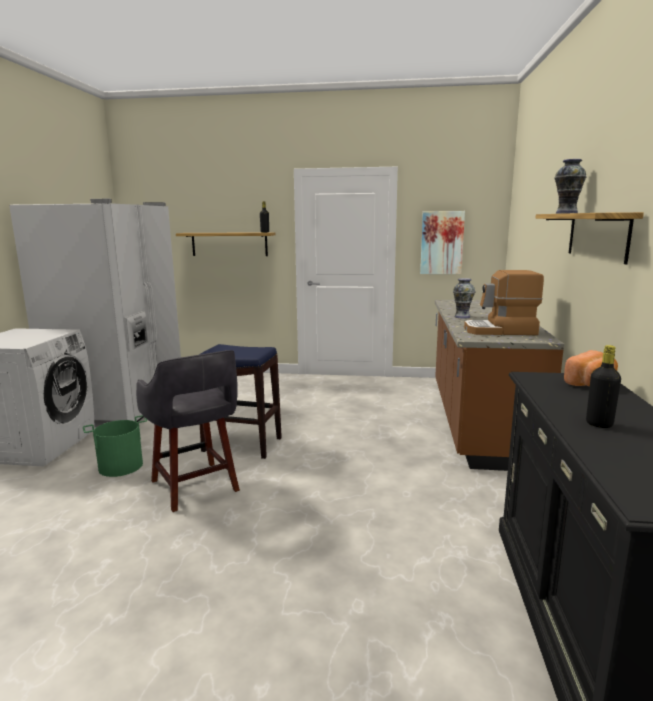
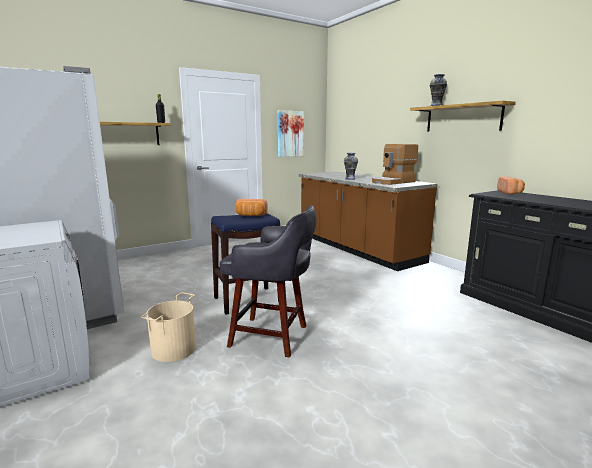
camera: 40 degrees left, 0 degrees up
(120, 466) = (173, 349): green bucket -> beige bucket
(245, 350) = (251, 215): none -> bread
(599, 424) = (568, 203): black bottle -> none

